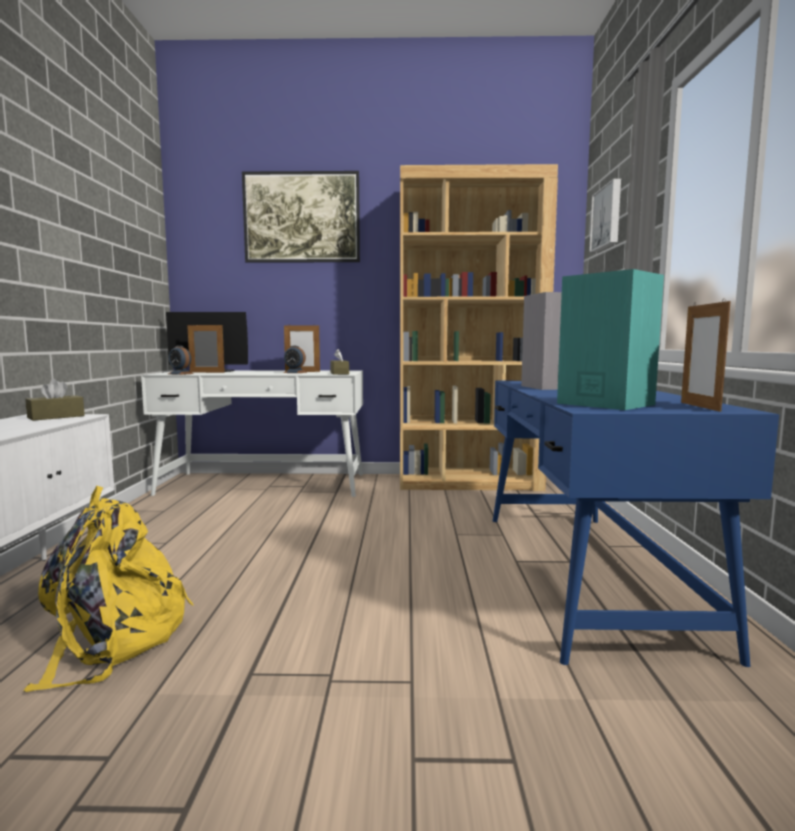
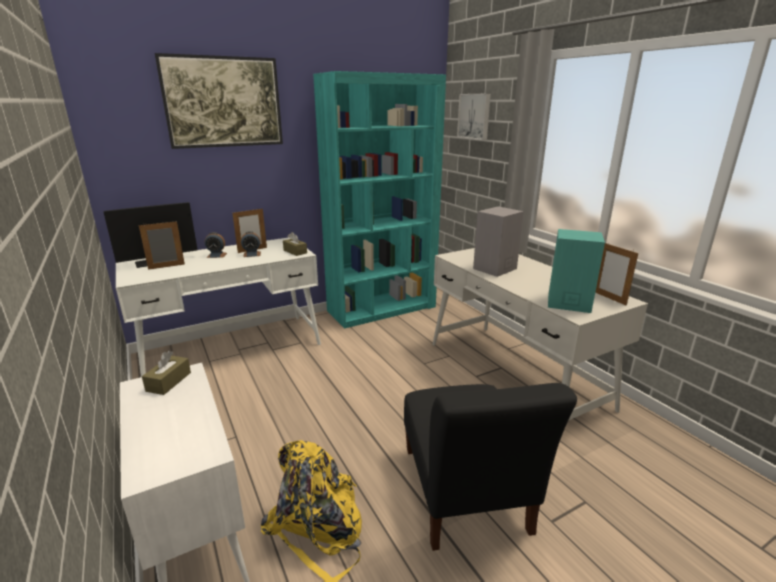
camera: 30 degrees left, 15 degrees up
(180, 374) = (151, 276): alarm clock -> alarm clock (216, 255)
(323, 672) = (465, 494): none -> black chair
(469, 482) = (382, 309): brown bookcase -> turquoise bookcase
(583, 572) = (514, 374): blue desk -> white desk

